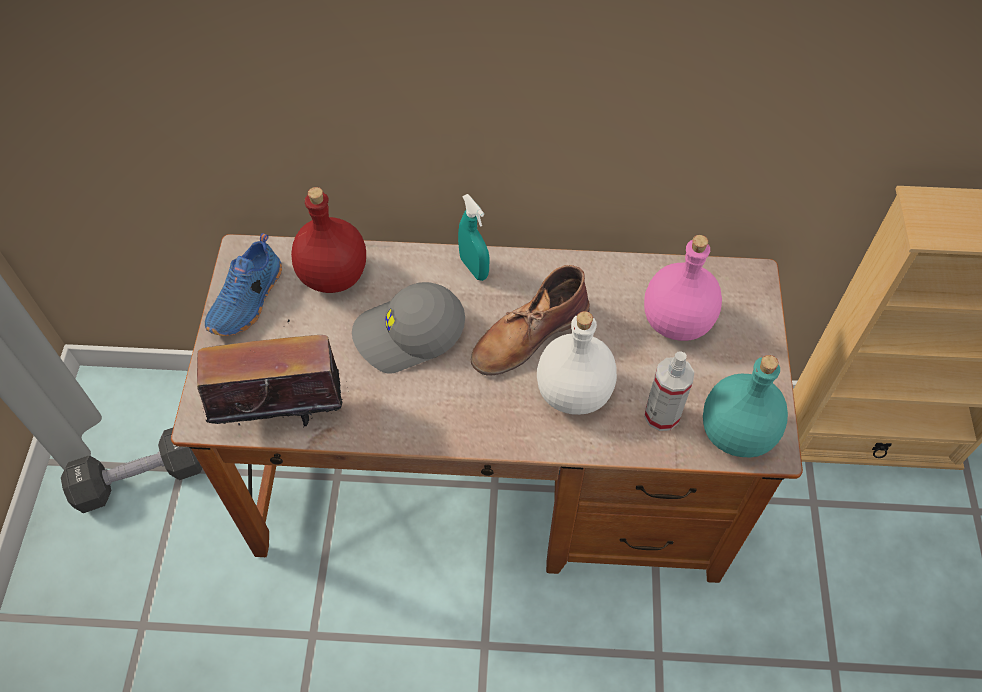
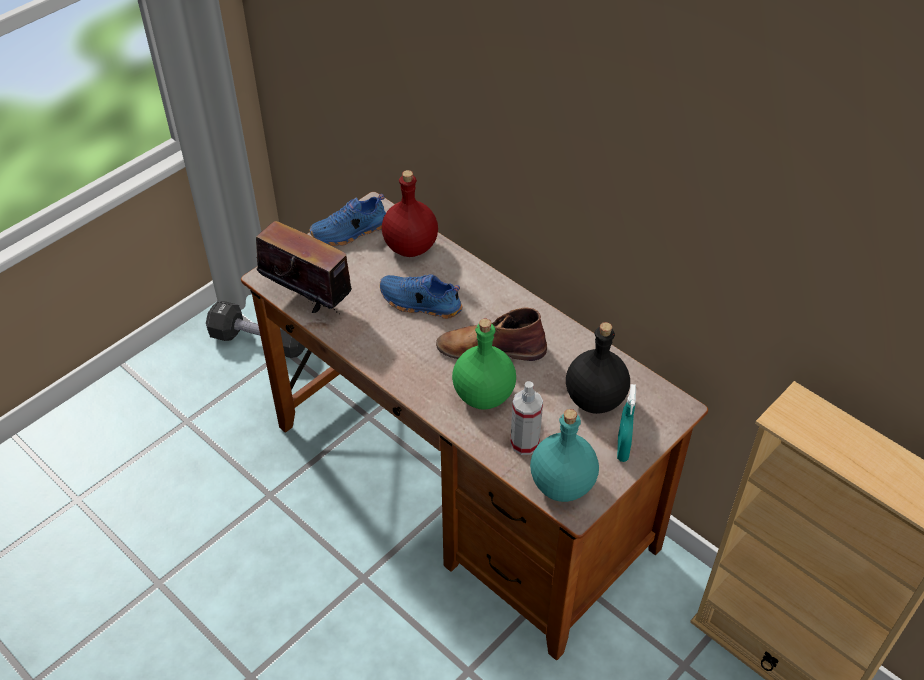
camera: 40 degrees right, 10 degrees down
(409, 335) = (420, 304): grey cap -> blue shoe
(474, 268) = (497, 292): turquoise spray bottle -> turquoise spray bottle (622, 449)
(573, 393) = (482, 396): white bottle -> green bottle
(677, 320) = (596, 399): pink bottle -> black bottle

